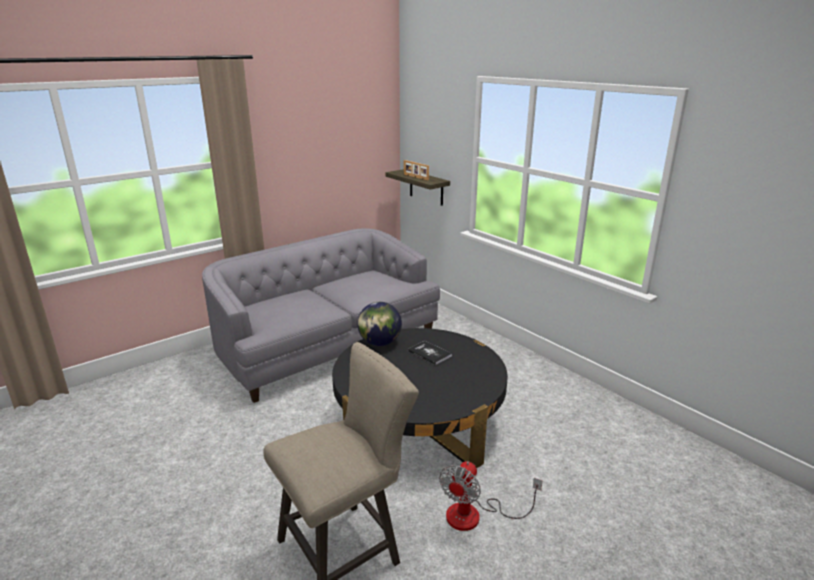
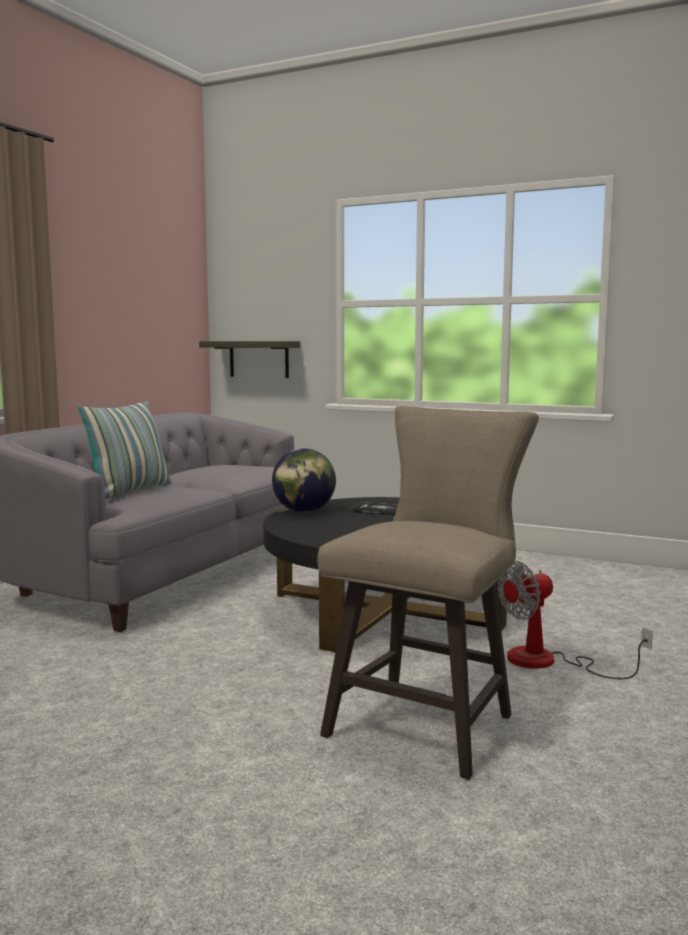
camera: 25 degrees left, 15 degrees down
(282, 307) = (130, 491): none -> pillow
(415, 177) = (250, 340): picture frame -> none
(475, 515) = (549, 662): fan -> fan turned 60 degrees clockwise

